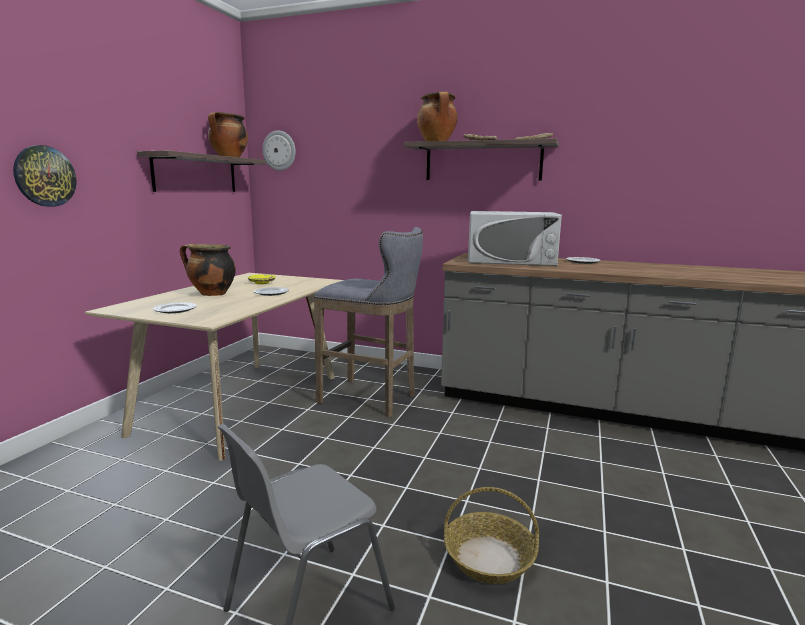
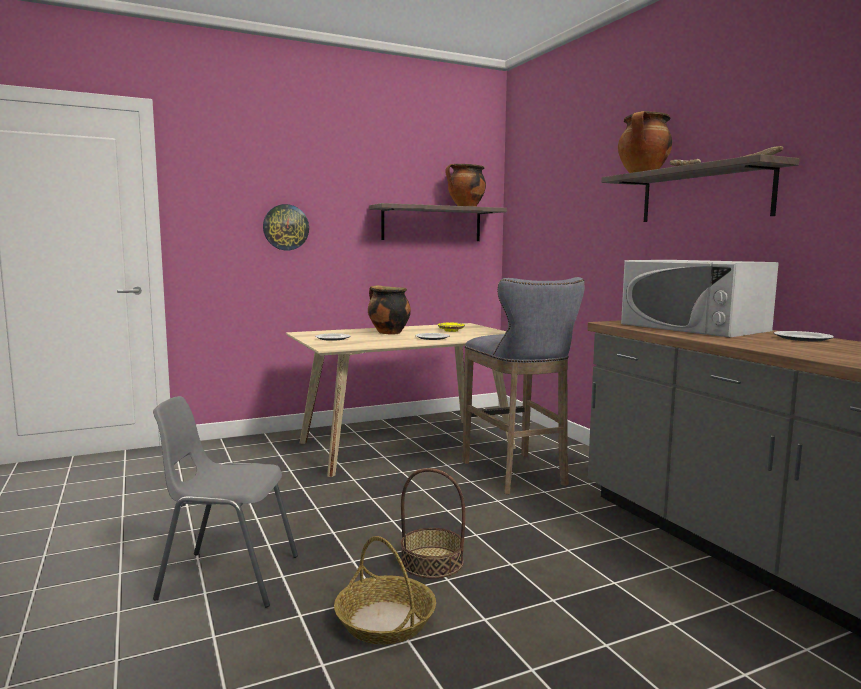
camera: 45 degrees right, 5 degrees down
(279, 150) = (524, 197): wall clock -> none
(436, 493) = (431, 562): none -> basket

